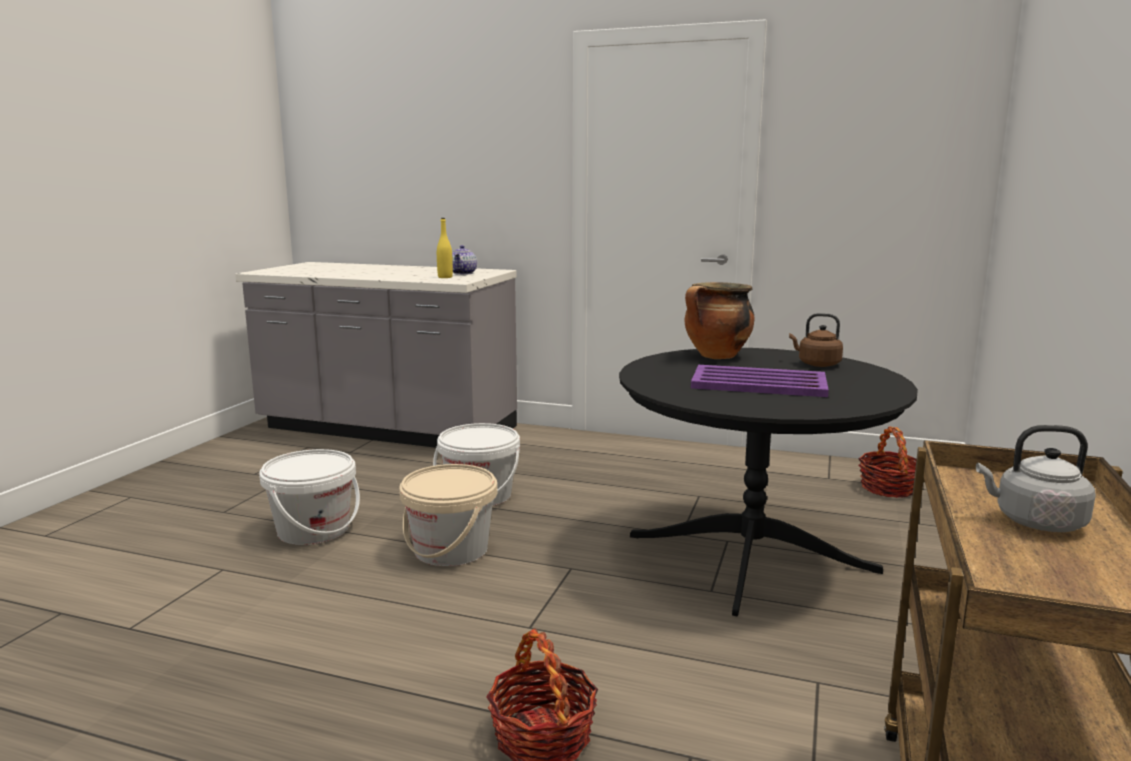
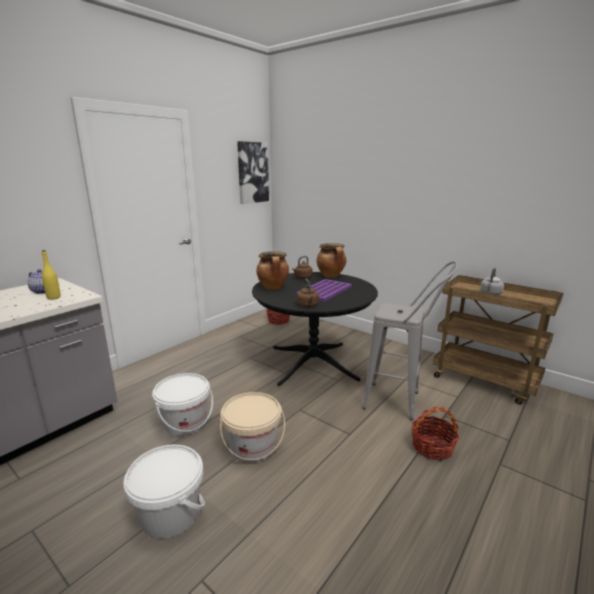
camera: 70 degrees left, 5 degrees up
(653, 382) = (308, 305): none -> brown kettle
(691, 682) = (401, 403): none -> grey stool
(875, 379) = (331, 276): none -> cooking pot
(931, 135) = (252, 172): none -> picture

